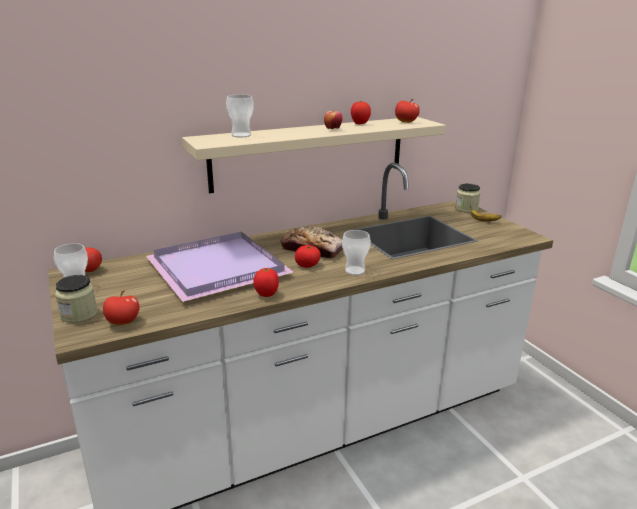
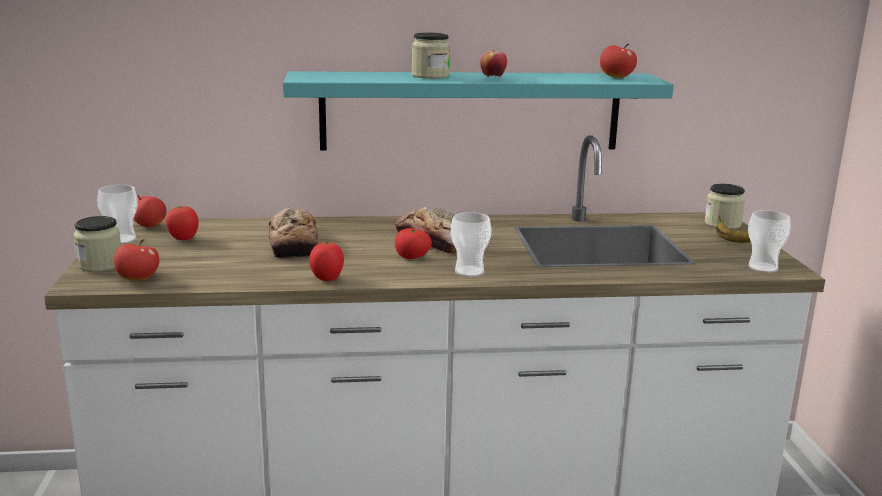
camera: 20 degrees right, 5 degrees down
(215, 268) = (293, 244): purple tray -> bread
(241, 135) = (361, 74): cup -> cup (763, 268)
(290, 132) = (430, 76): none -> jar
(310, 153) = (471, 111): beige shelf -> turquoise shelf
(359, 124) = (543, 75): tomato -> tomato (183, 239)

